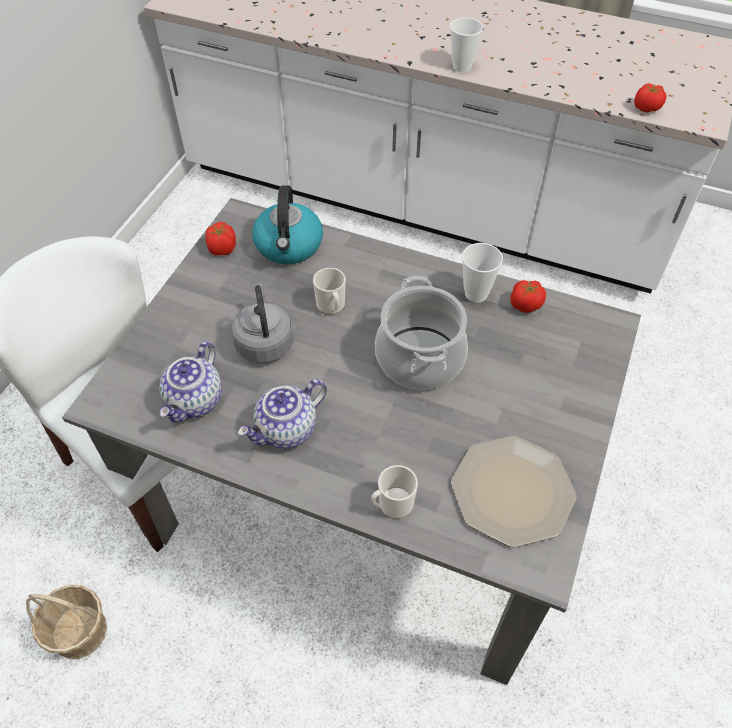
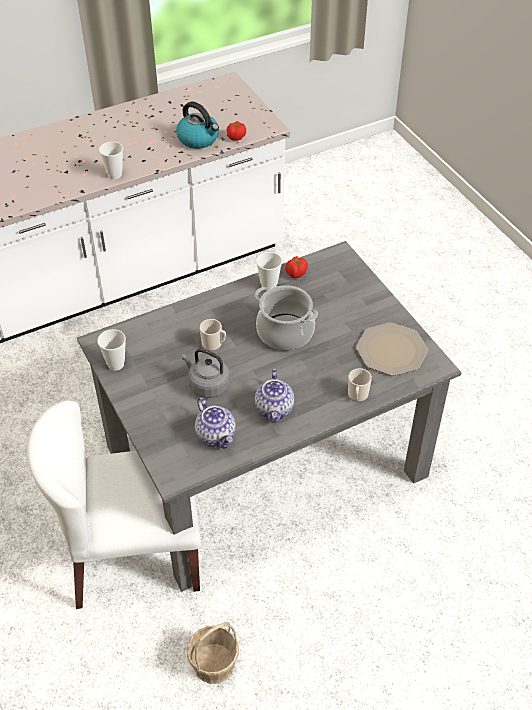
camera: 50 degrees left, 5 degrees down
(222, 249) = (116, 364): tomato -> cup
(289, 246) = (148, 335): kettle -> kettle (199, 139)

